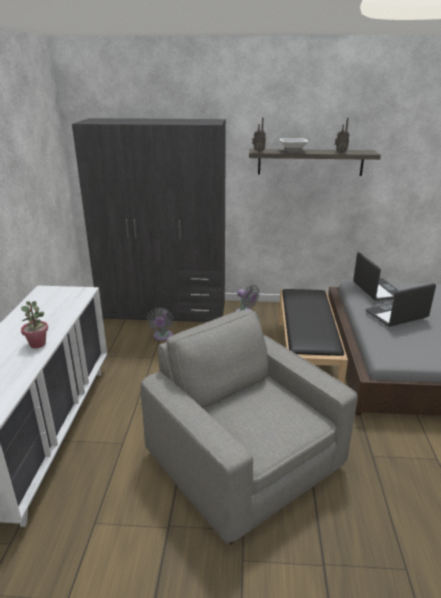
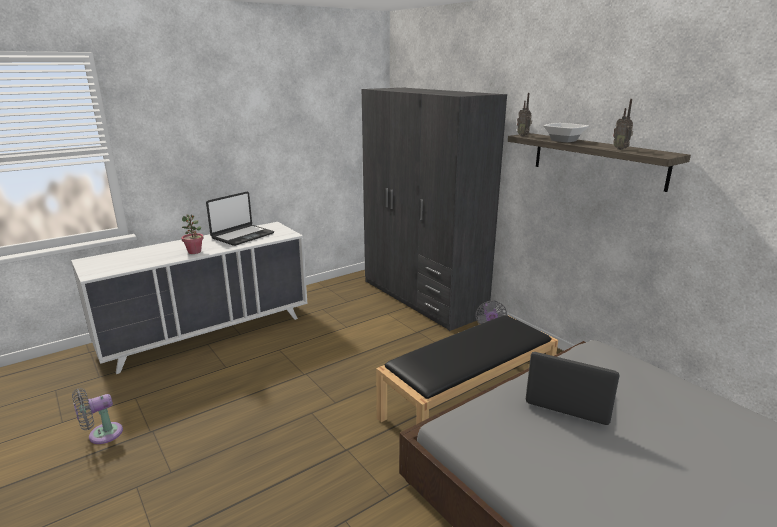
camera: 50 degrees right, 5 degrees down
(162, 336) = (382, 316): grey fan -> grey fan (101, 435)
(244, 460) = (258, 435): grey armchair -> none
(377, 290) = (611, 366): laptop -> laptop (242, 236)

